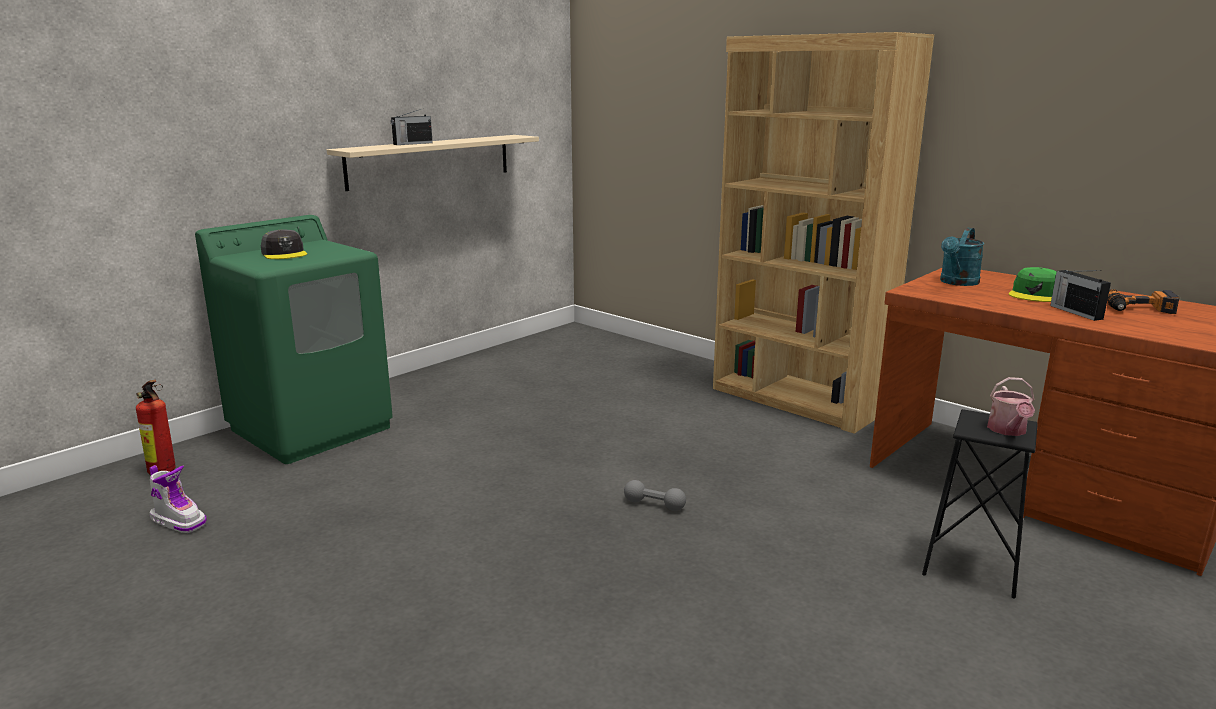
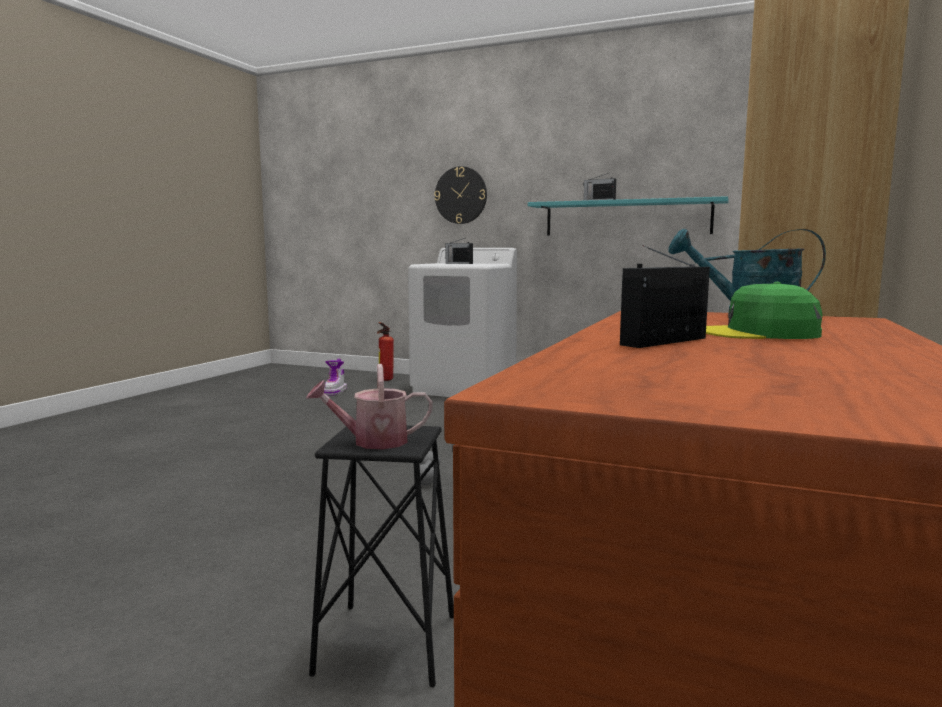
camera: 70 degrees right, 10 degrees down
(206, 140) = (461, 195): none -> wall clock
(284, 254) = (458, 263): grey cap -> radio
(312, 428) = (465, 388): green washing machine -> white washing machine
(430, 161) = (626, 218): beige shelf -> turquoise shelf
(1140, 309) = (791, 363): power drill -> none

